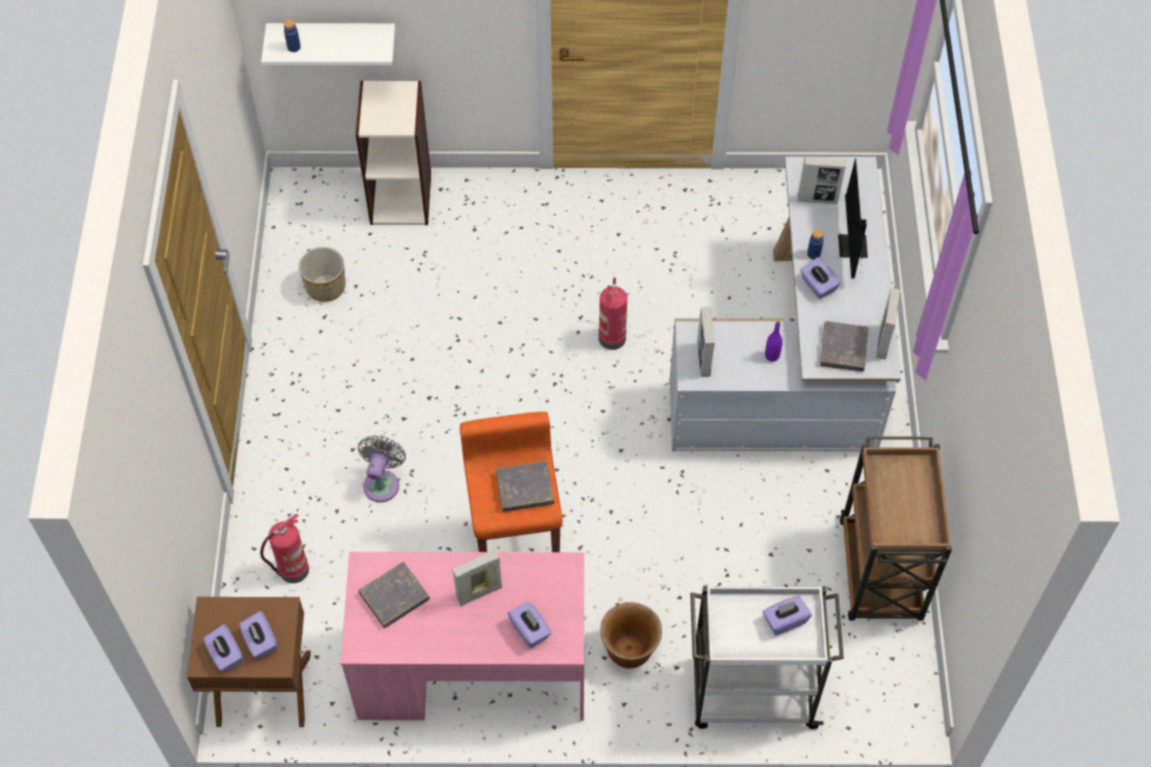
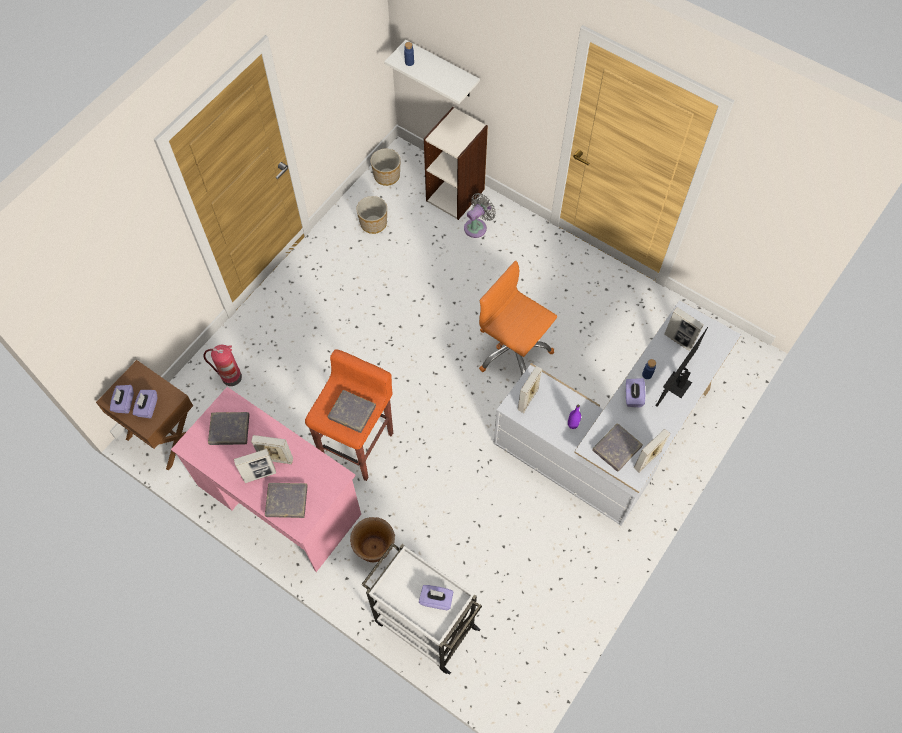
camera: 35 degrees right, 5 degrees up
(296, 221) = (387, 175): none -> planter
(382, 482) = (316, 357): grey fan -> grey fan (477, 227)
(474, 622) = (260, 475): none -> picture frame
(530, 630) = (286, 501): purple tissue box -> grey book
(611, 337) = (512, 351): fire extinguisher -> orange office chair
(880, 573) = (562, 604): brown cart -> none

